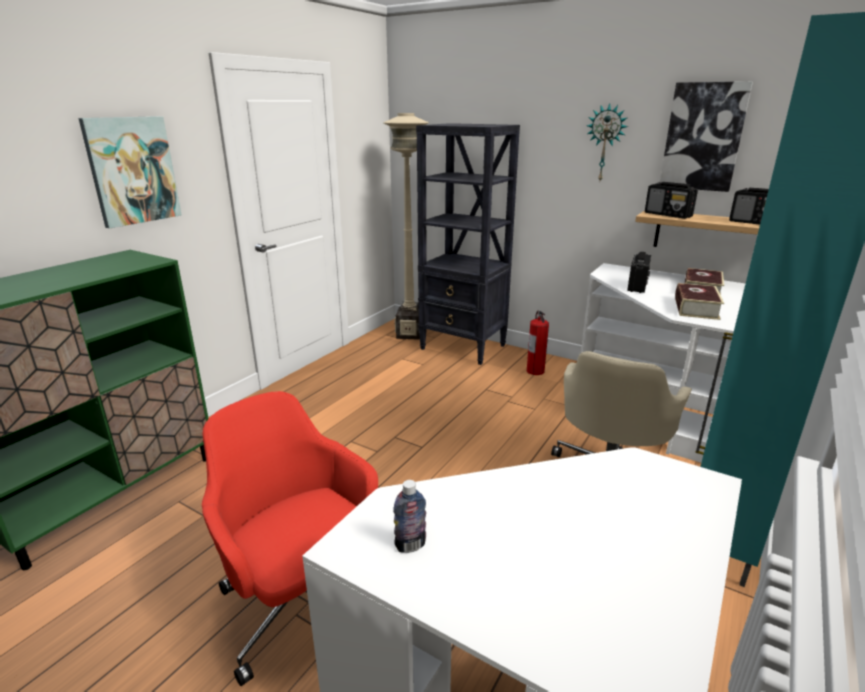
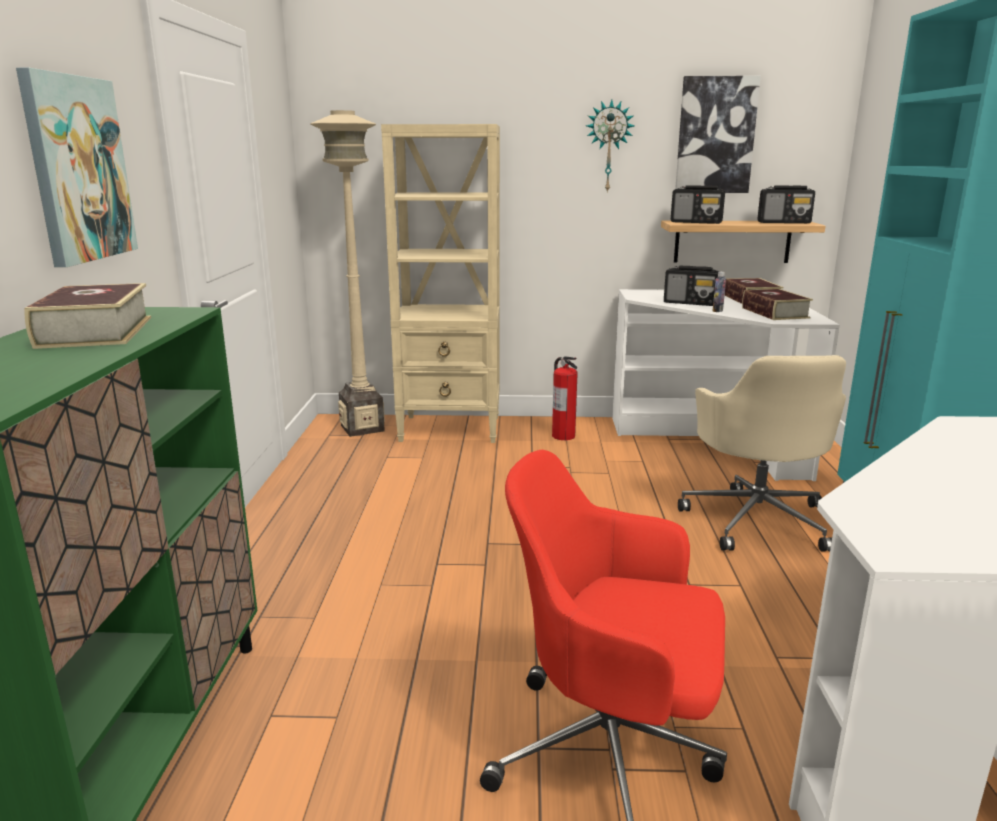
camera: 30 degrees left, 5 degrees down
(87, 270) = (95, 332): none -> book
(410, 545) = (941, 530): bottle -> bottle (717, 311)
(463, 347) = (451, 429): black bookcase -> beige bookcase
(637, 286) = (690, 303): radio -> radio turned 120 degrees clockwise

